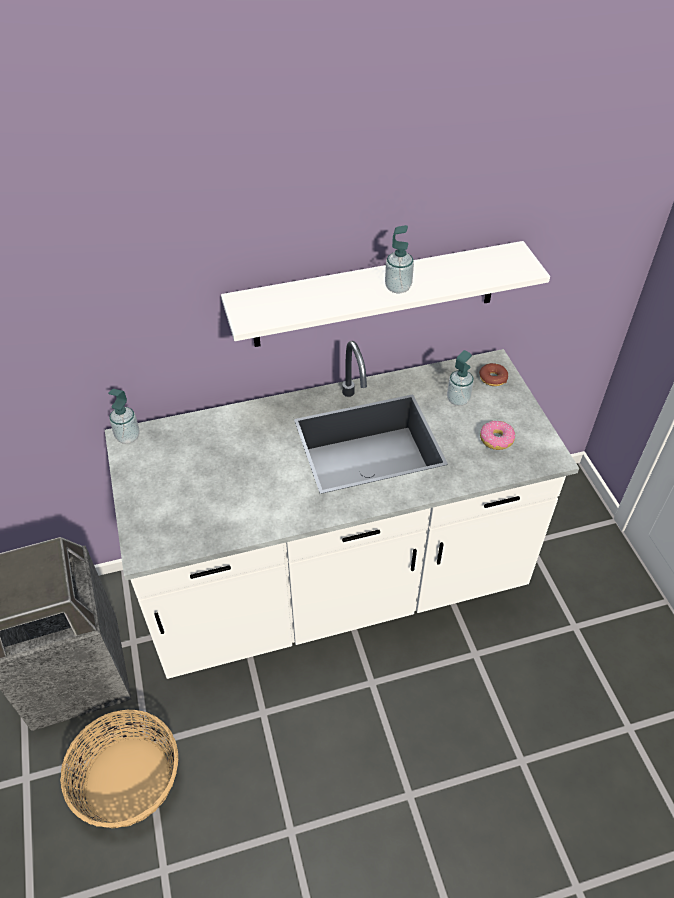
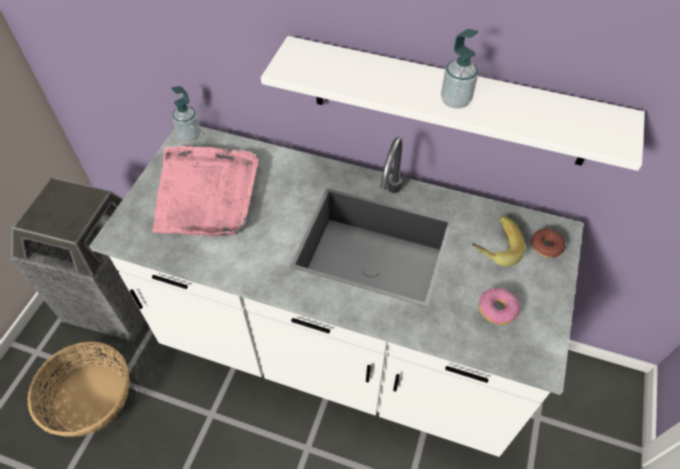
camera: 35 degrees right, 5 degrees up
(192, 476) = (206, 194): none -> pink tray
(458, 399) = (492, 248): soap dispenser -> banana

